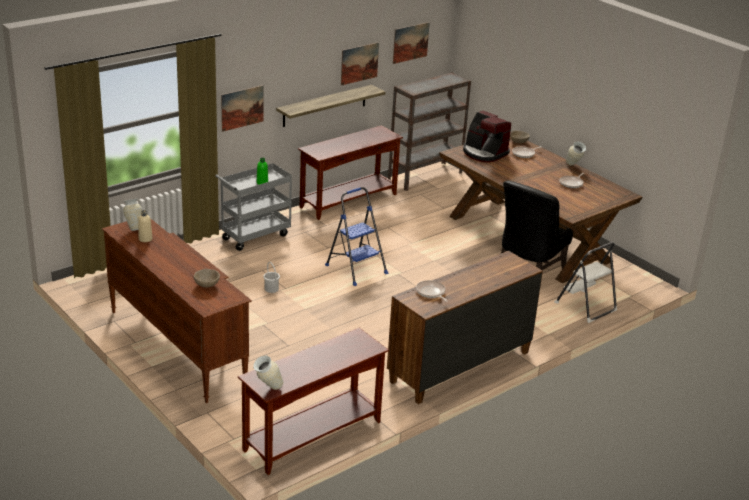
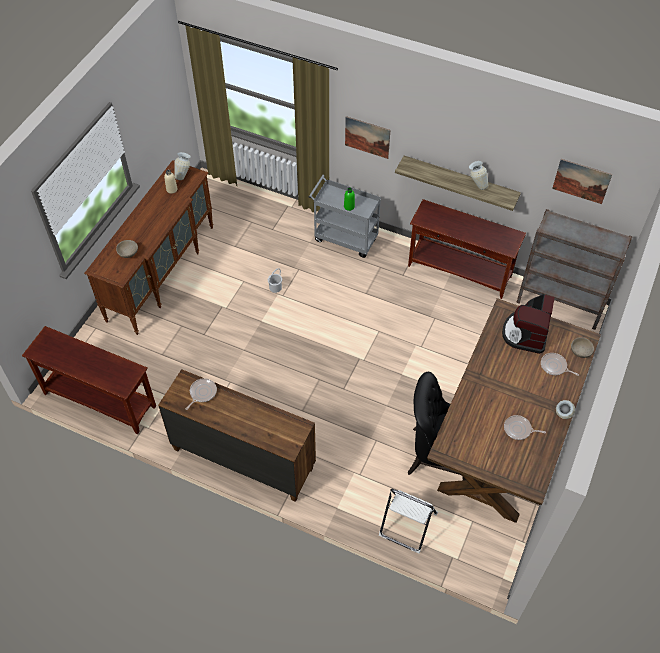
camera: 65 degrees right, 25 degrees up
(267, 390) = (35, 349): vase -> vase (476, 185)
(355, 268) = (347, 325): blue step ladder -> none
(359, 63) = (508, 167): picture -> none

